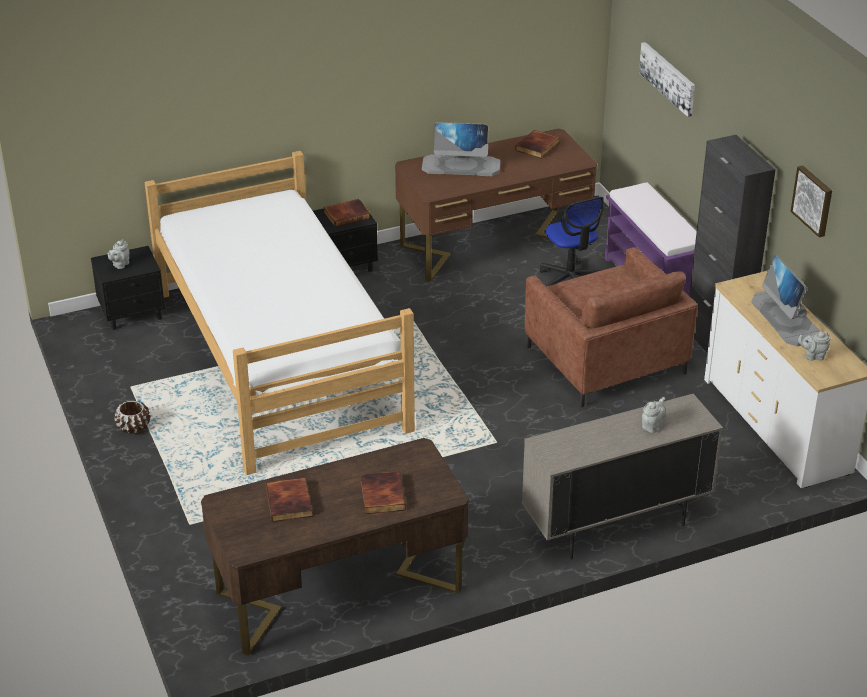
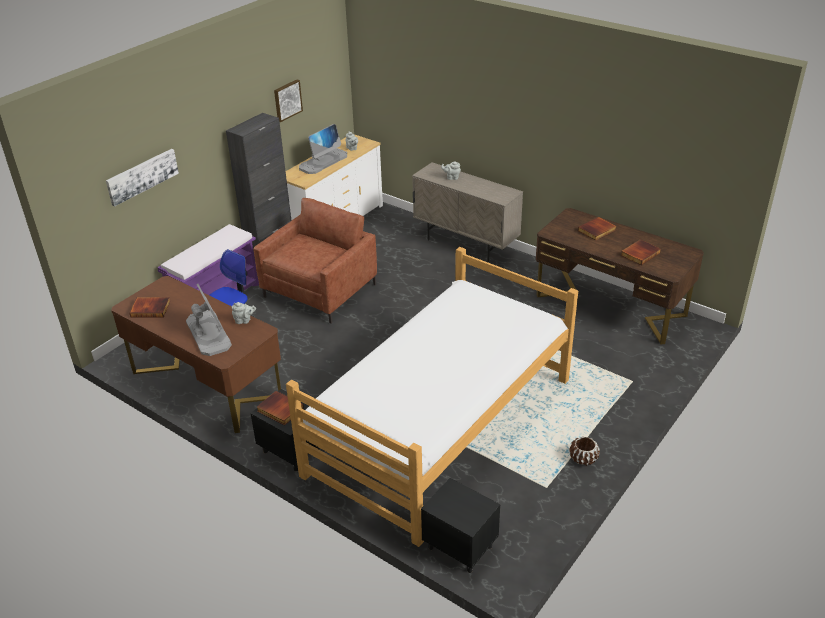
camera: 120 degrees left, 0 degrees up
(120, 265) = (465, 508): grey teapot -> grey teapot (244, 321)

